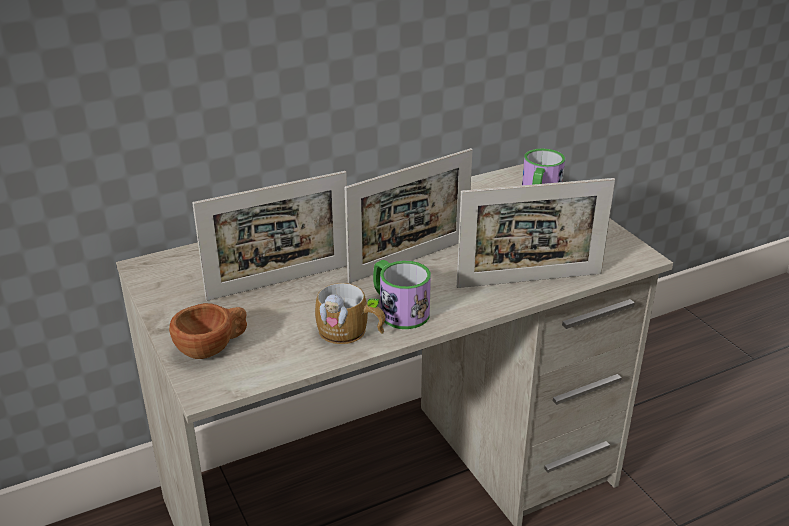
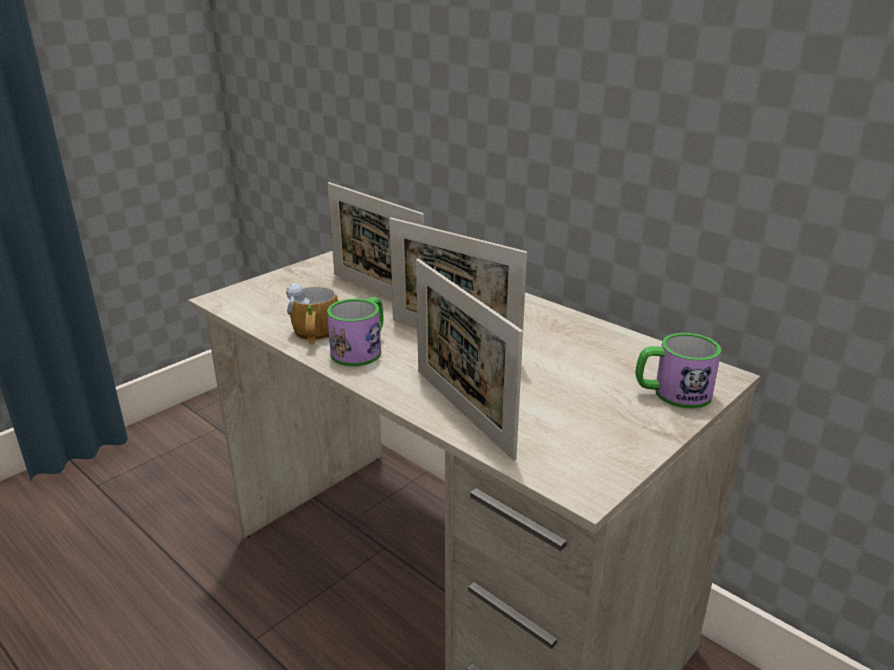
camera: 70 degrees right, 5 degrees down
(213, 348) = (272, 289): brown cup -> none

